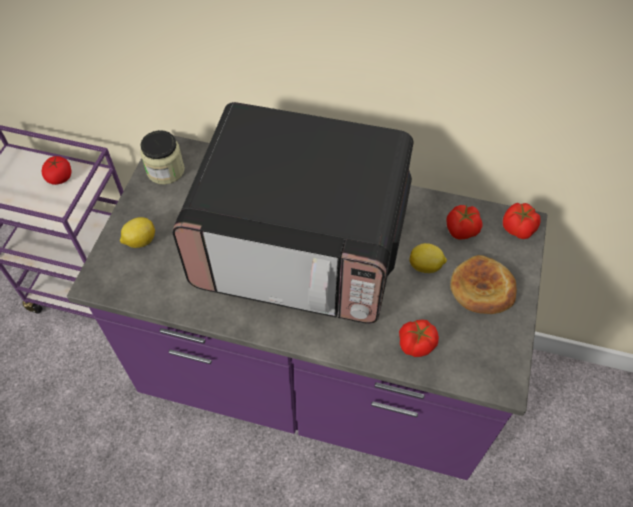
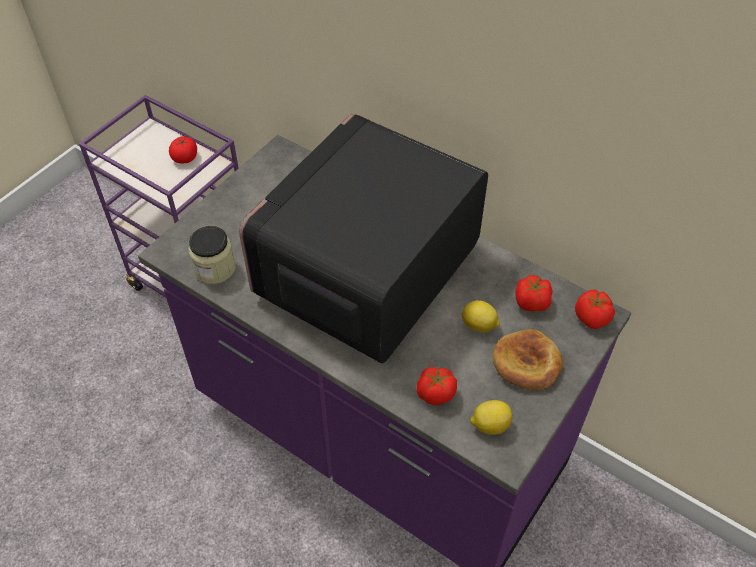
camera: 20 degrees right, 5 degrees down
(140, 241) = (221, 226): lemon -> lemon (489, 425)
(165, 170) = (271, 171): jar -> jar (215, 268)
(302, 246) = (367, 273): microwave -> microwave turned 90 degrees clockwise

